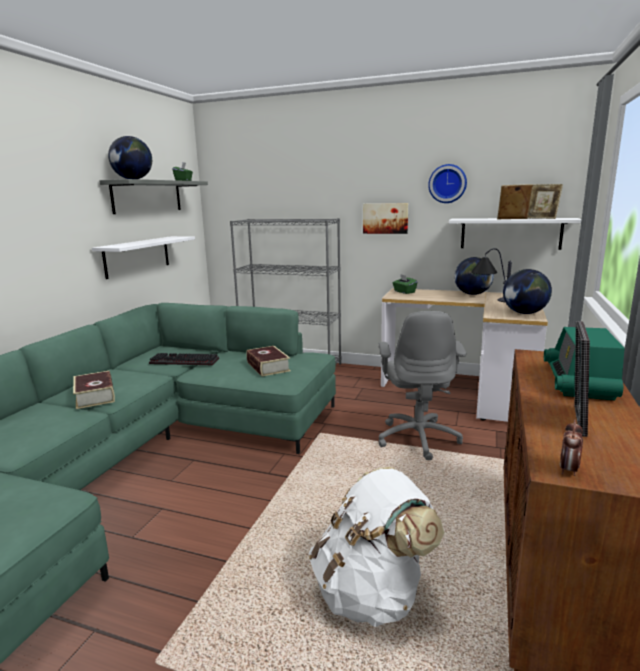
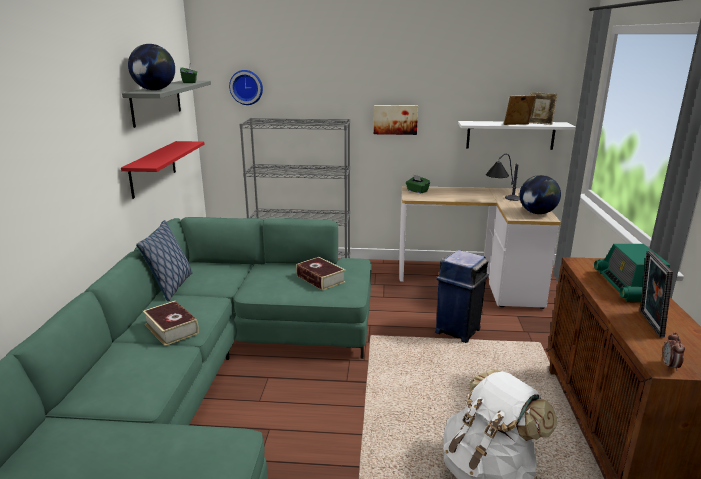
camera: 15 degrees left, 5 degrees up
(127, 363) = (171, 287): none -> pillow
(137, 256) = (153, 168): white shelf -> red shelf
(182, 362) = (229, 280): keyboard -> none
(418, 438) = (458, 330): grey office chair -> blue trash can
(447, 183) = (455, 88): wall clock -> wall clock (246, 87)
(472, 294) = (479, 191): globe -> none

